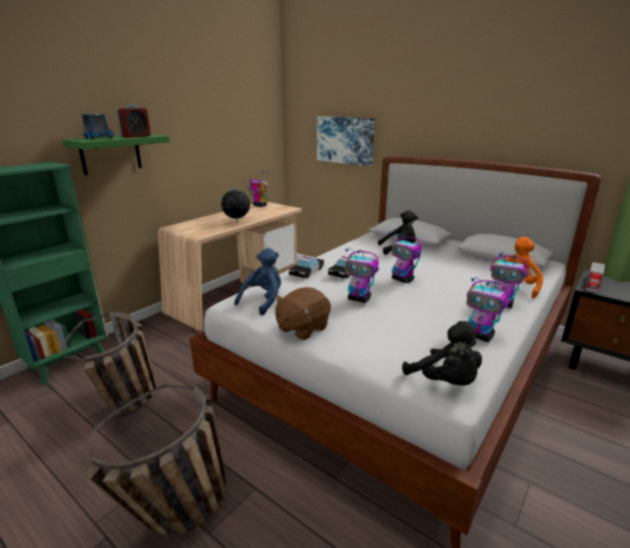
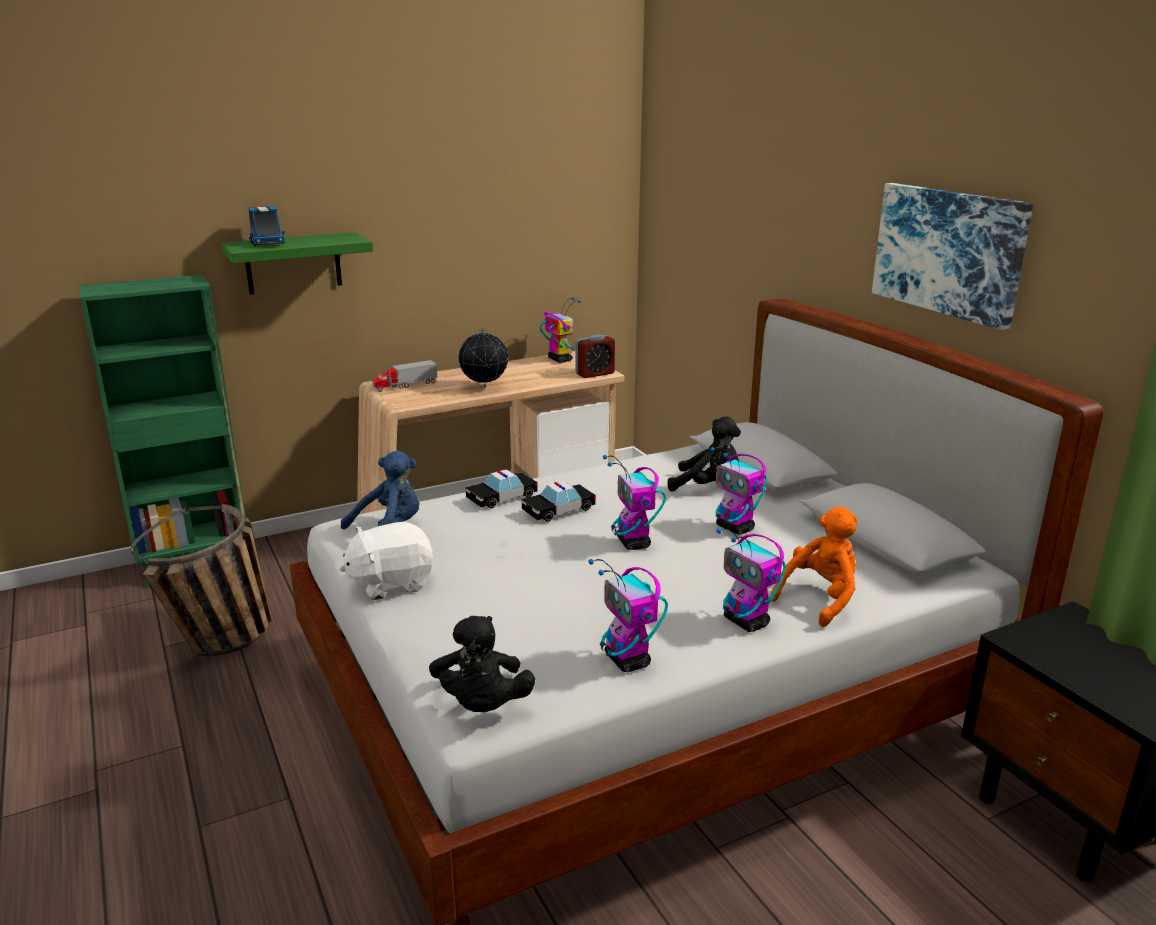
camera: 25 degrees right, 0 degrees up
(135, 136) = (321, 242): alarm clock -> alarm clock (595, 374)
(177, 518) = (178, 797): basket -> none
(302, 328) = (391, 583): brown plush toy -> white plush toy
(345, 140) = (720, 255): picture -> picture (949, 252)
(359, 299) = (521, 559): toy robot -> toy robot (735, 528)
(593, 283) = (1042, 632): toy truck -> toy truck (404, 385)

